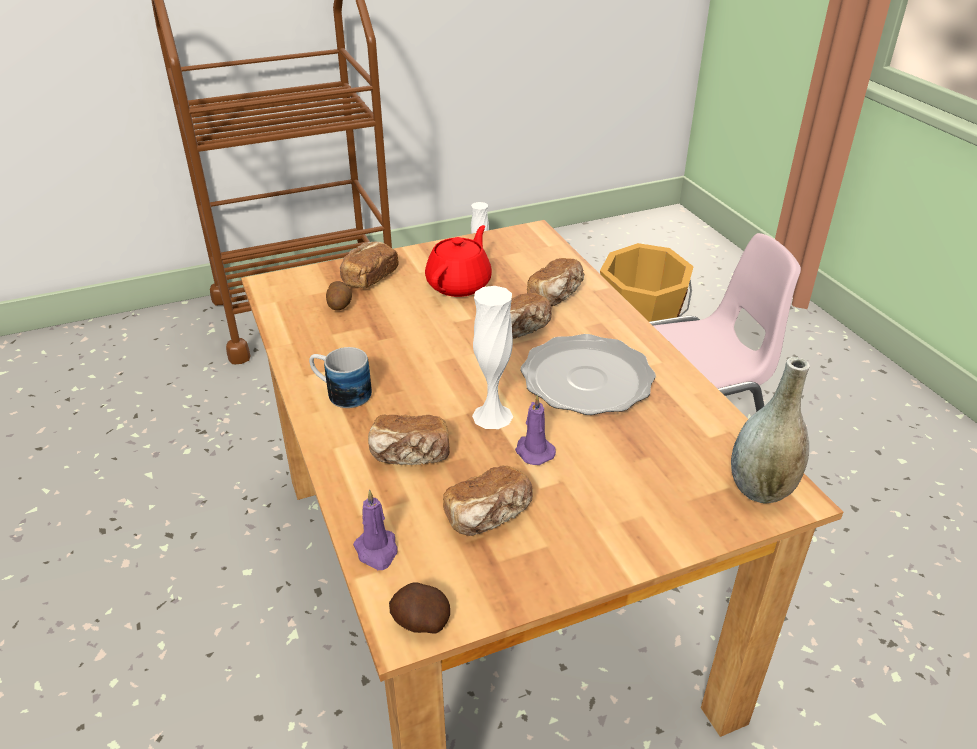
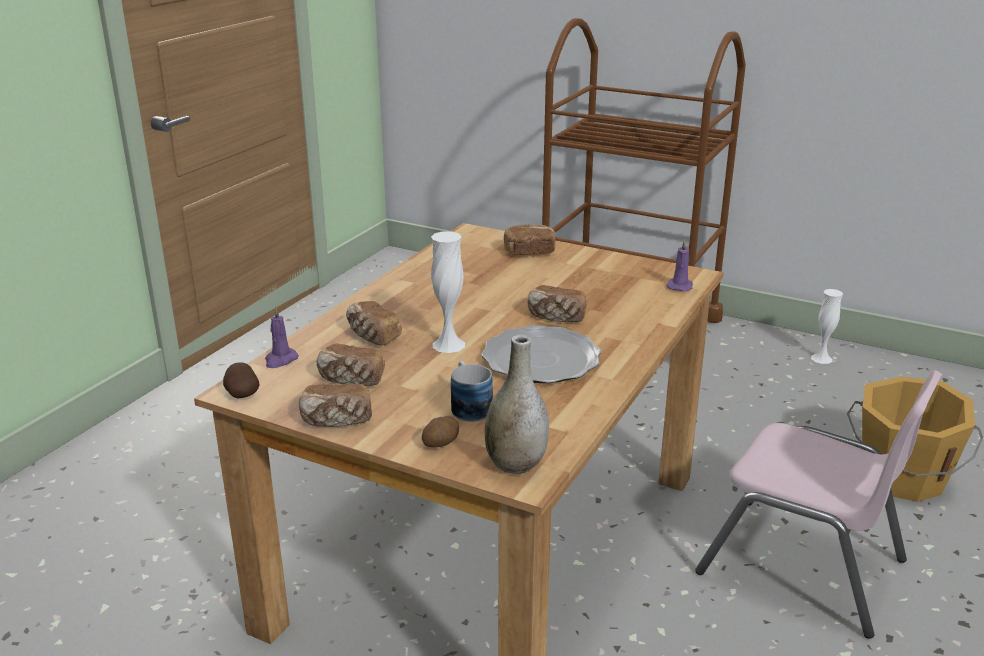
camera: 50 degrees right, 10 degrees down
(340, 305) = (484, 257): potato -> potato (441, 443)
(341, 393) = (399, 294): mug -> mug (469, 406)
(460, 284) = (576, 279): red teapot -> none
(533, 451) = (433, 370): purple candle -> purple candle (680, 286)
(557, 295) = (626, 313): bread -> bread (337, 421)

